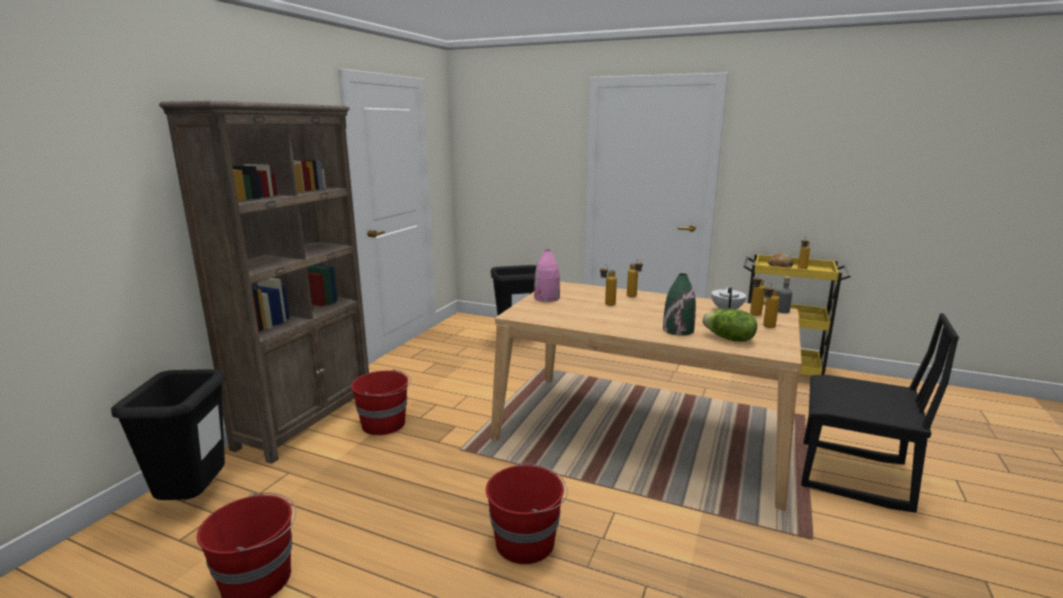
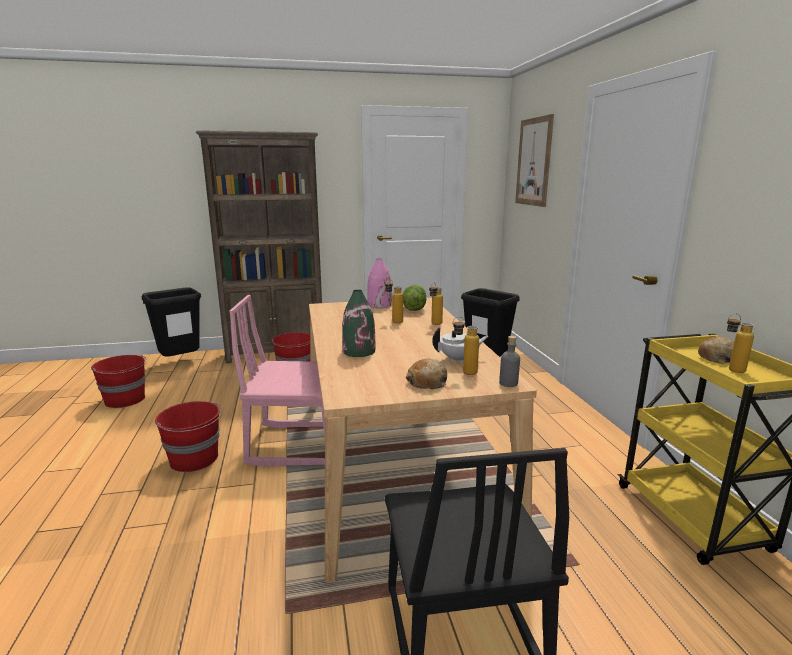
camera: 55 degrees right, 0 degrees up
(508, 138) = (534, 162): none -> picture
(560, 469) = (296, 444): none -> pink chair
(729, 339) = (361, 371): lettuce -> lettuce (413, 309)
(766, 327) = (427, 382): bottle -> bread

